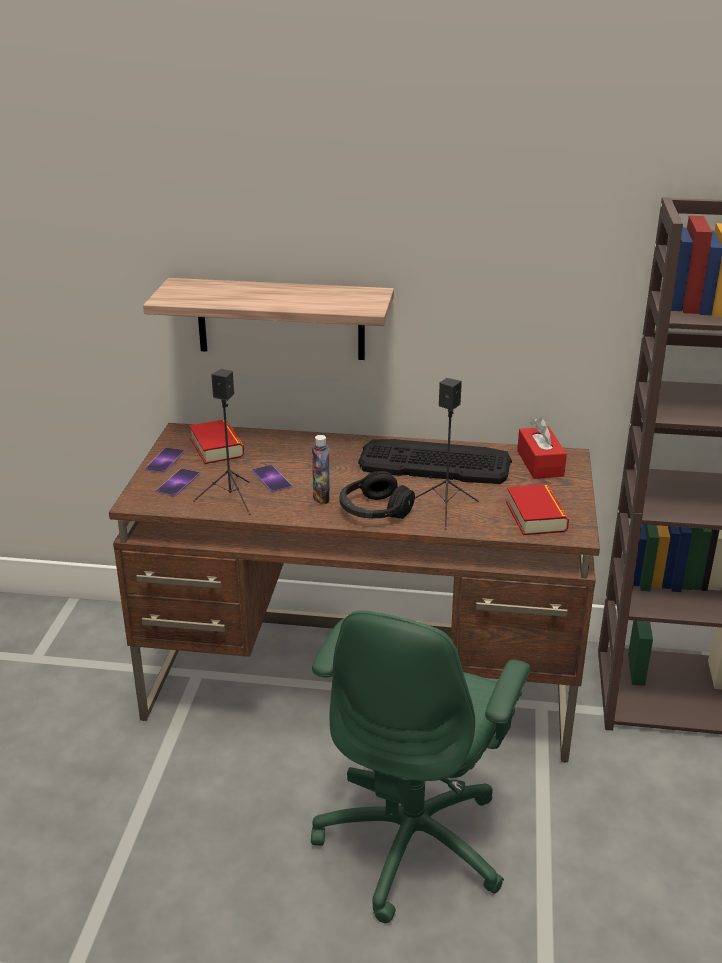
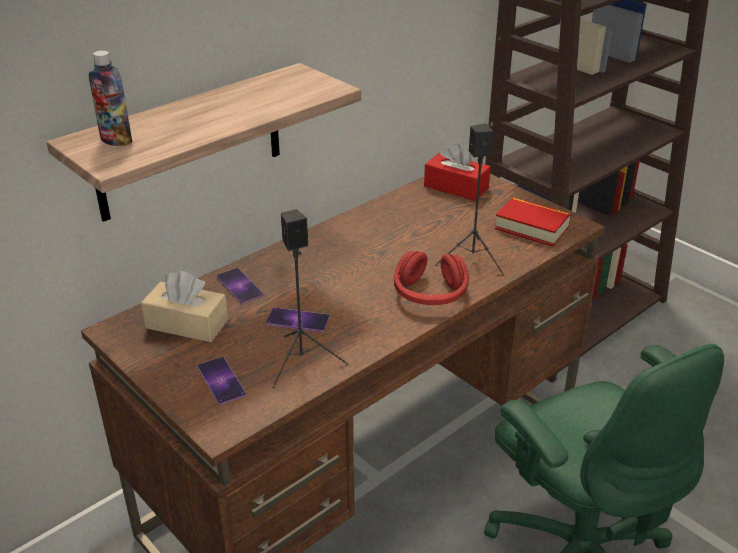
camera: 50 degrees left, 5 degrees up
(165, 461) = (161, 369): phone -> phone (239, 286)
(217, 447) = (187, 324): book -> beige tissue box
(321, 498) = (371, 309): bottle -> bottle (116, 141)
(374, 510) = (430, 293): black headphones -> red headphones
(434, 462) = (389, 227): keyboard -> none

